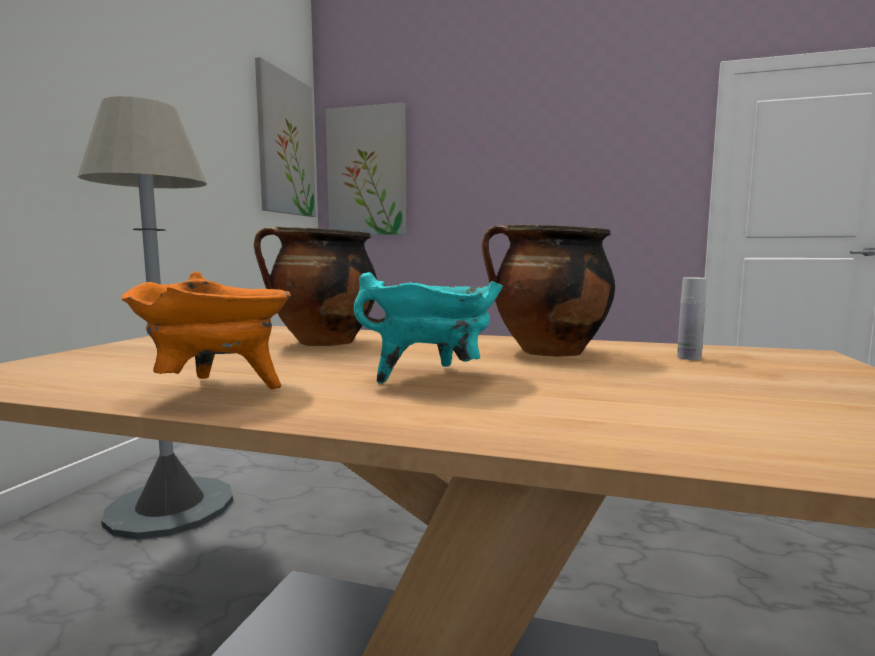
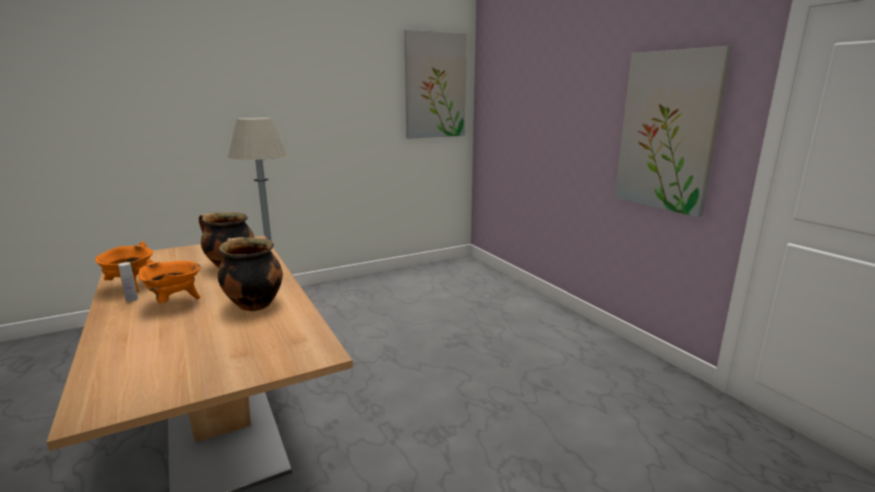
camera: 45 degrees right, 10 degrees up
(367, 172) = (498, 101): picture -> picture (667, 131)
(434, 378) = (175, 303): turquoise cooking pot -> orange cooking pot
(689, 357) = (273, 331): white bottle -> white bottle (132, 299)

